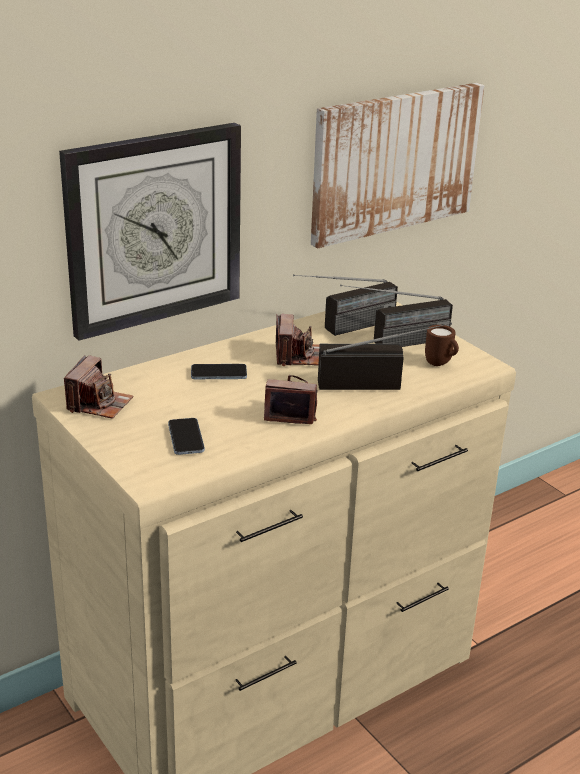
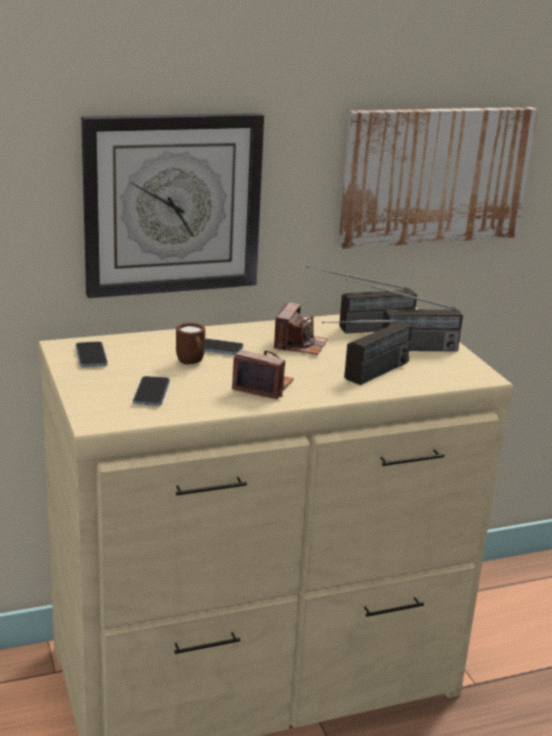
camera: 15 degrees right, 5 degrees down
(99, 404) = (91, 356): camera -> phone
(380, 384) = (365, 377): radio -> radio turned 120 degrees clockwise
(441, 364) = (436, 370): brown mug -> brown mug (191, 363)

